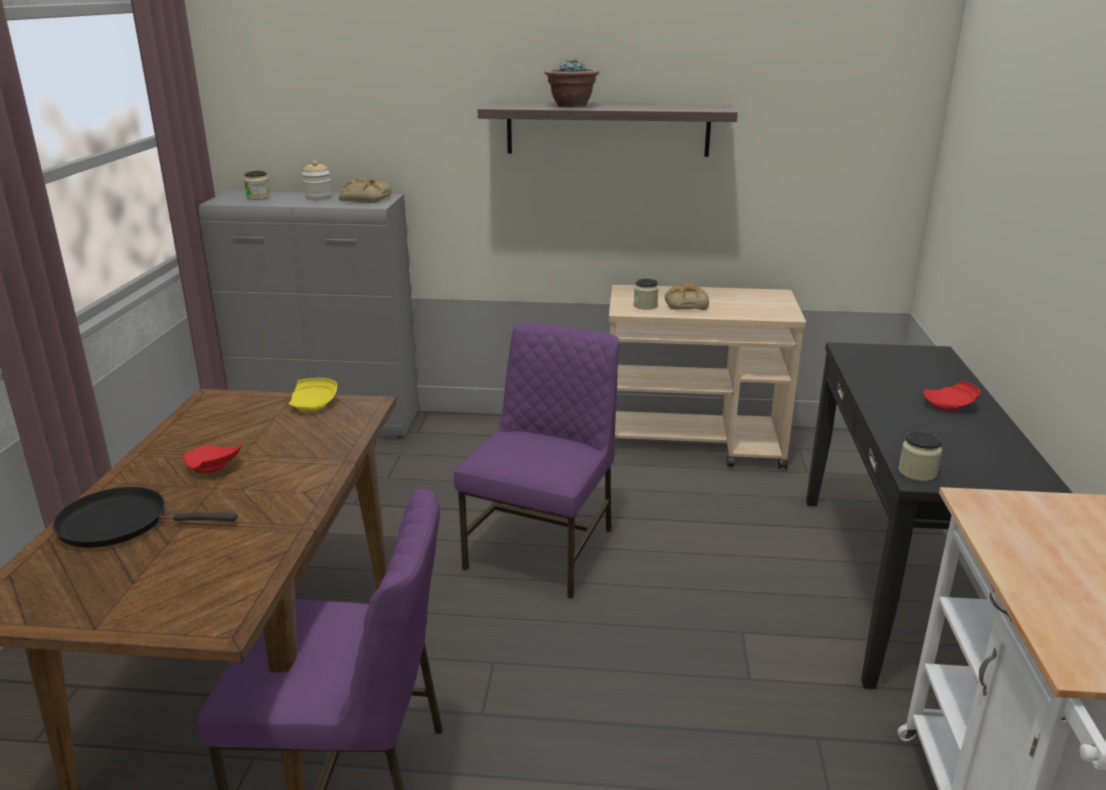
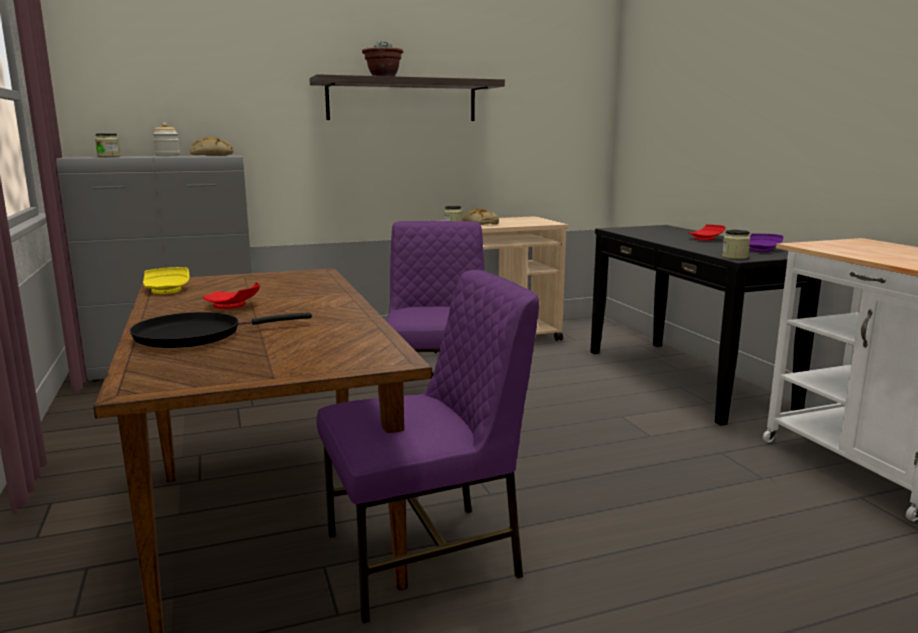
camera: 25 degrees left, 10 degrees down
(314, 405) = (271, 276): yellow plate -> yellow plate (167, 290)
(992, 458) = (762, 250): none -> purple plate

